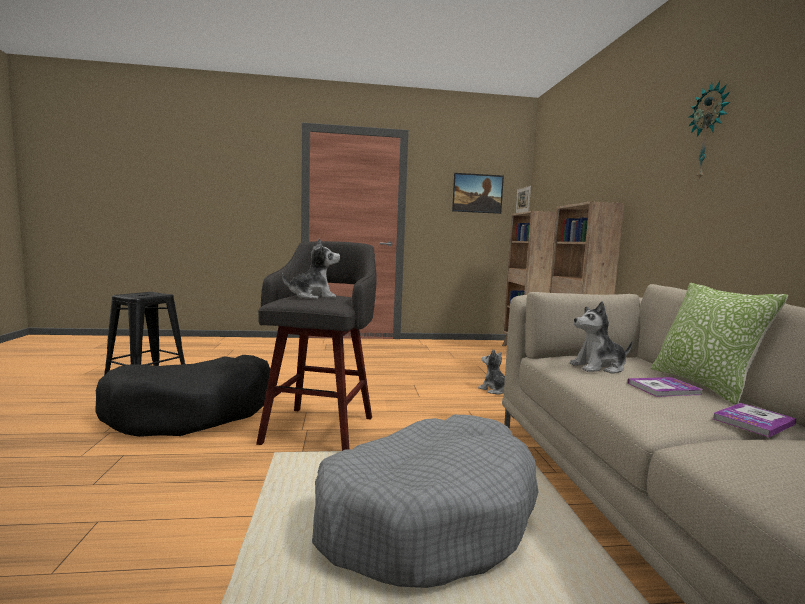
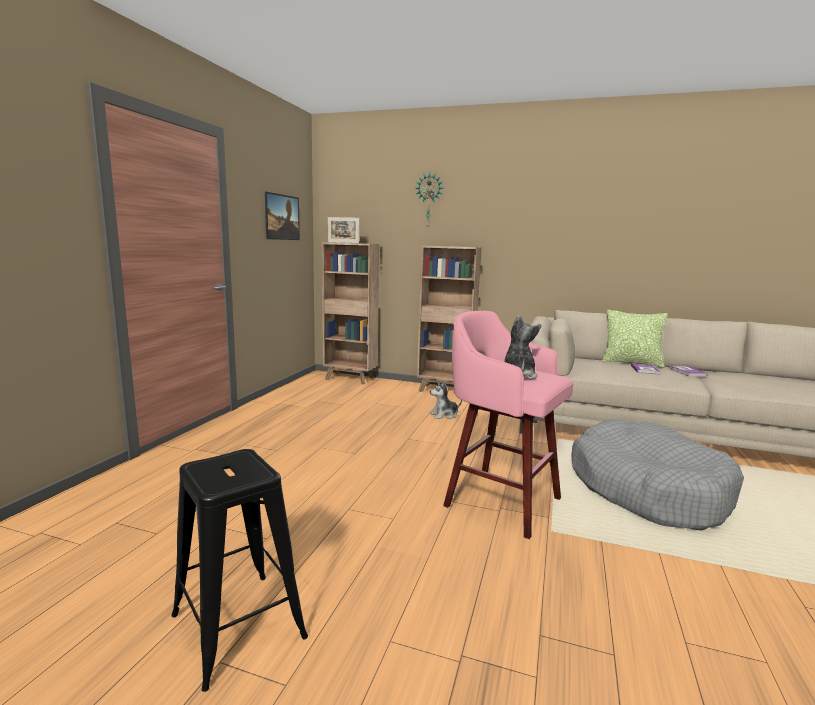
camera: 65 degrees left, 5 degrees up
(192, 412) = (415, 577): black dog bed -> none
(320, 428) = (499, 500): grey stool -> pink stool
(599, 367) = (603, 368): plush toy -> none
(709, 132) = (557, 211): wall clock -> wall clock (429, 201)

